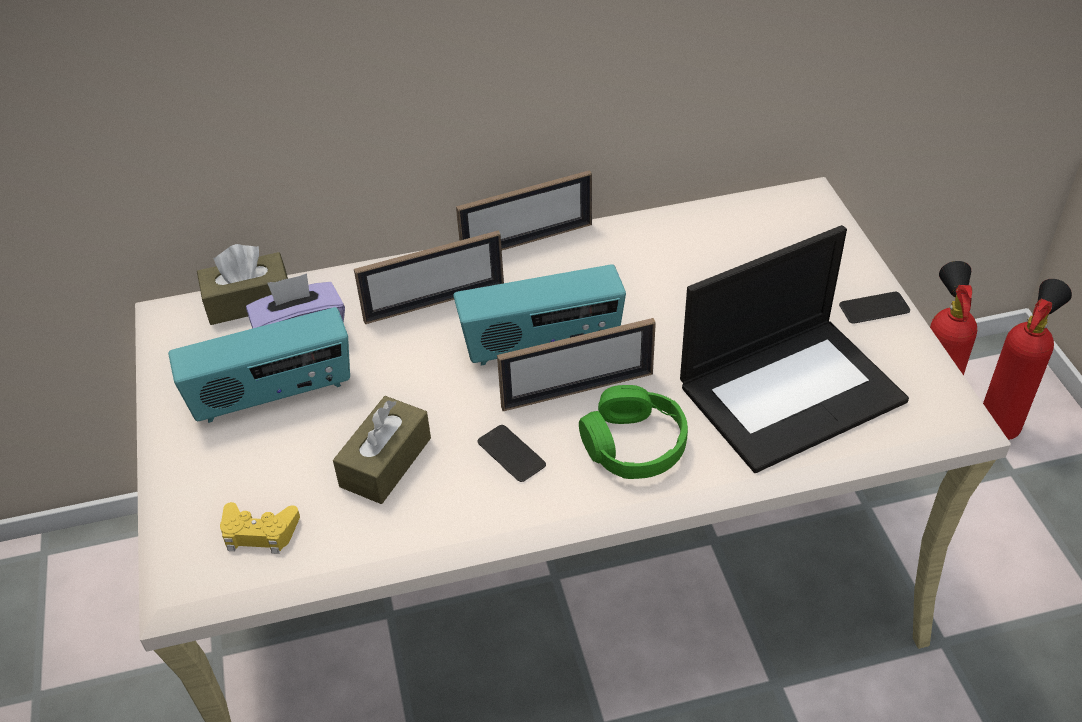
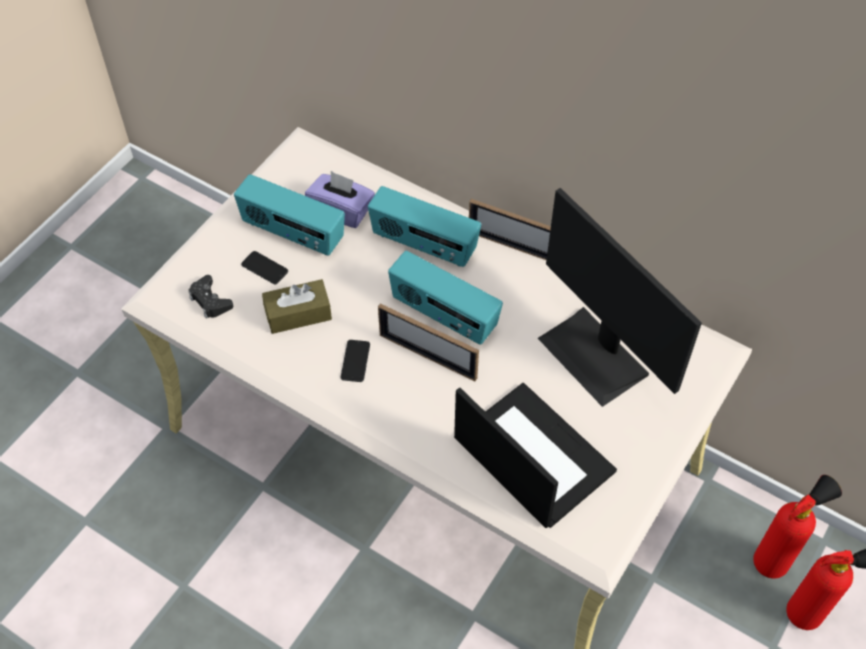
camera: 45 degrees right, 10 degrees up
(249, 301) = (341, 170): brown tissue box -> none
(259, 532) = (210, 301): yellow game controller -> black game controller
(434, 303) = (424, 245): picture frame -> radio
(633, 445) = (415, 409): green headphones -> none
(722, 270) = (595, 355): none -> monitor
(792, 391) = (531, 455): laptop -> laptop turned 150 degrees counterclockwise
(874, 308) = (645, 453): phone -> phone (264, 268)

